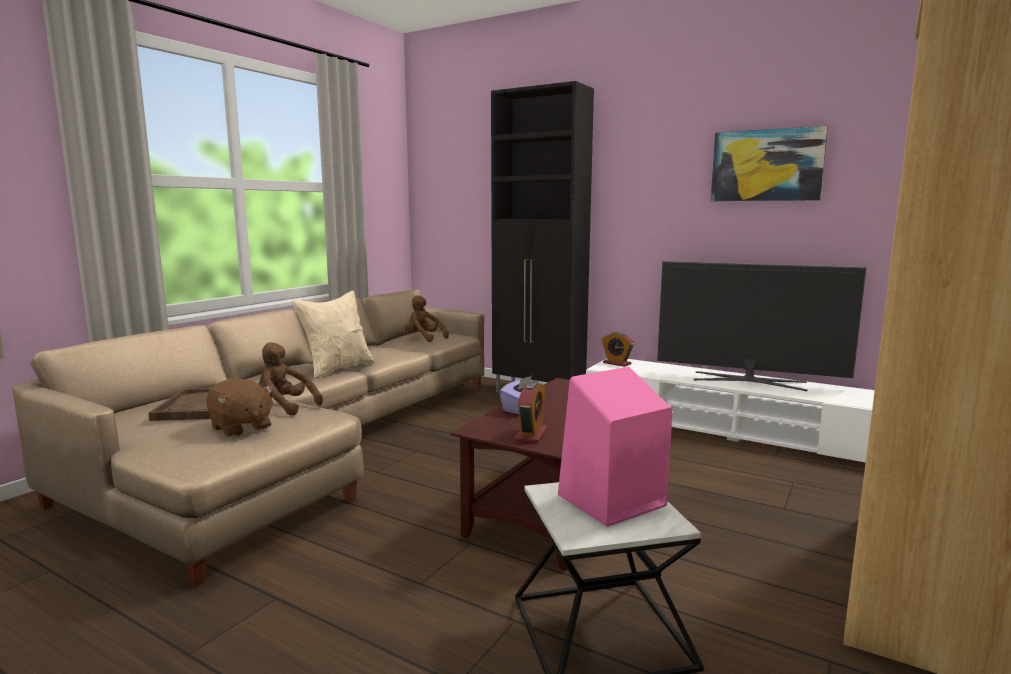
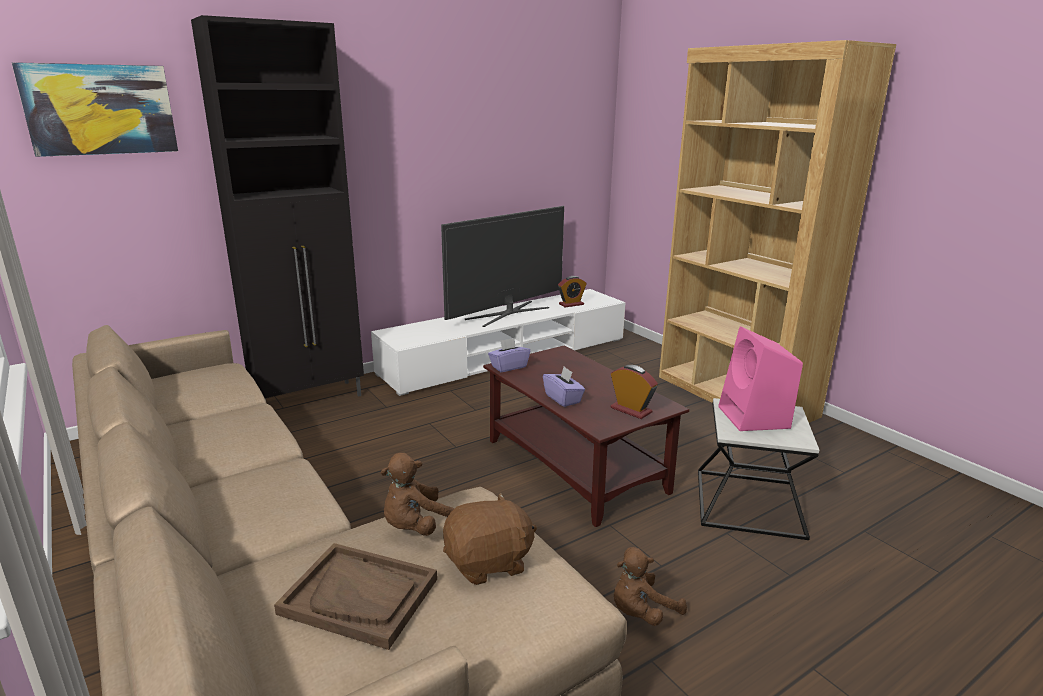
camera: 65 degrees left, 10 degrees up
(337, 369) = (272, 470): beige pillow -> none
(423, 338) = (205, 389): brown plush toy -> brown plush toy (641, 612)
(564, 384) = (508, 367): none -> purple tissue box
(617, 363) = (399, 335): alarm clock -> alarm clock (571, 304)
(766, 165) = (486, 124): picture -> picture (100, 109)

